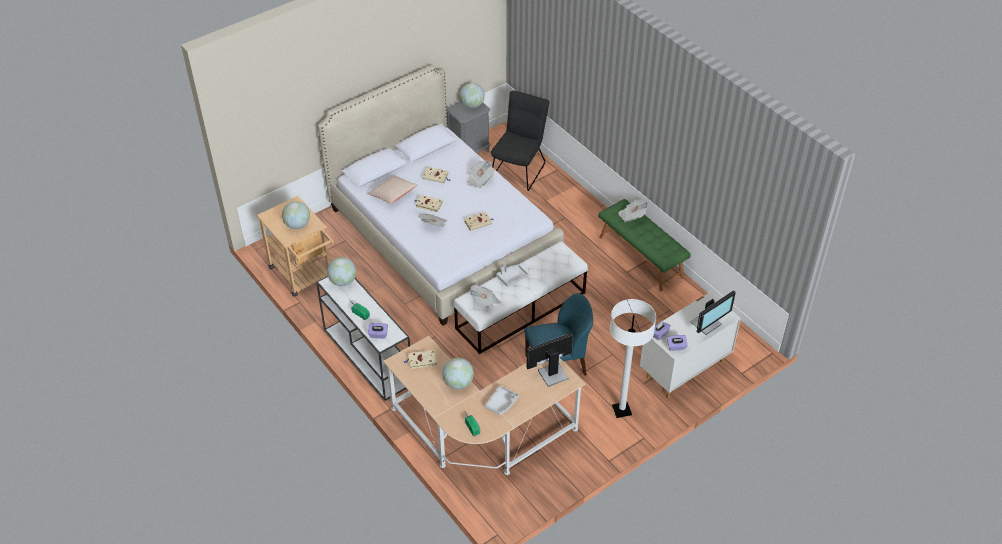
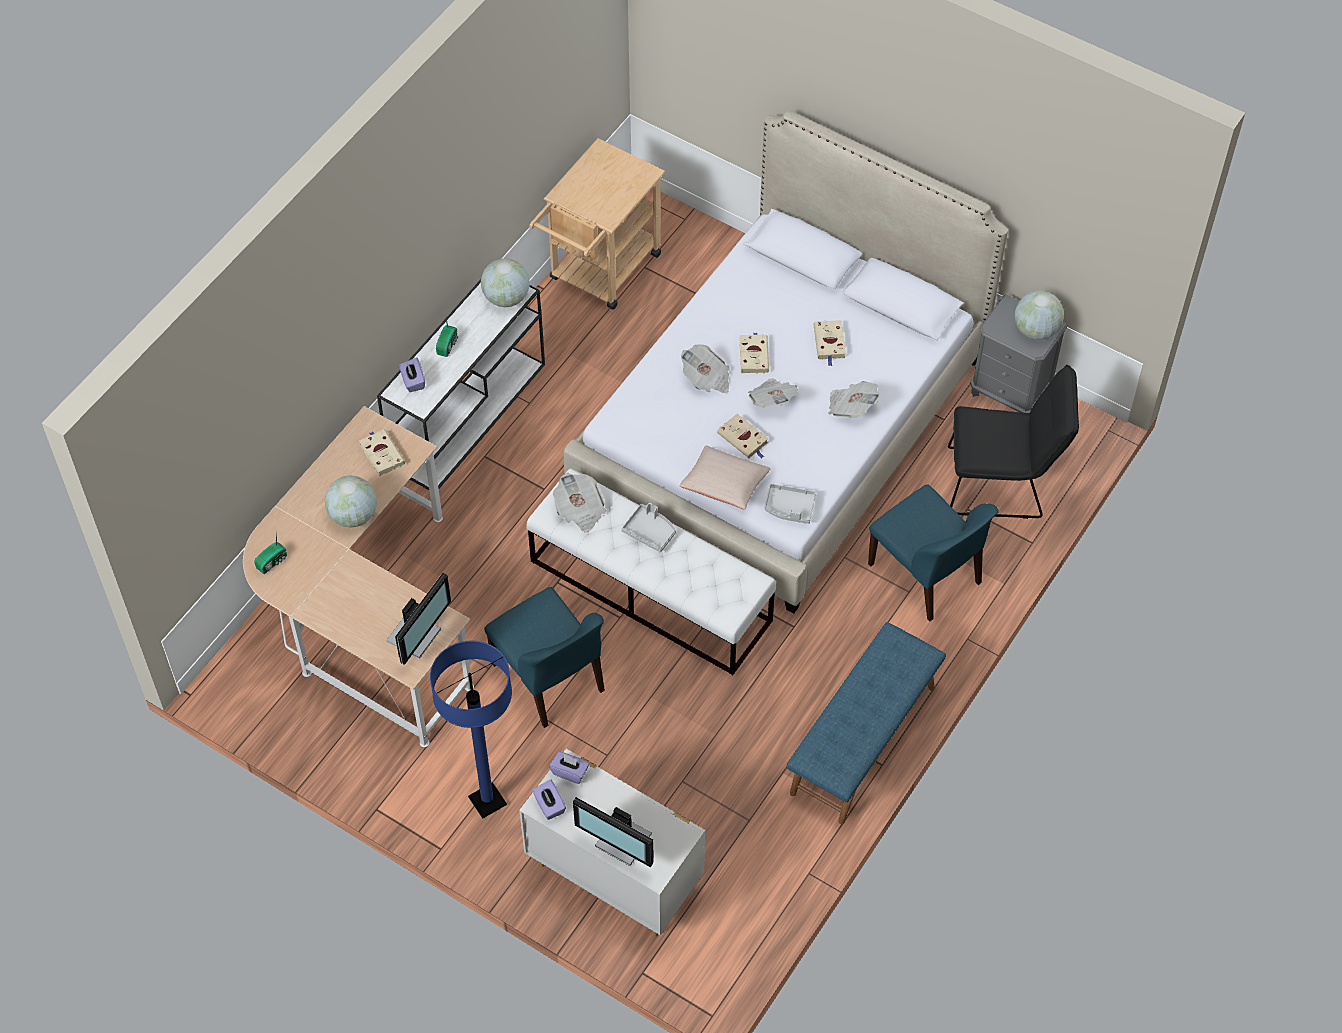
camera: 70 degrees right, 10 degrees up
(297, 225) = (597, 195): globe -> none
(393, 195) = (755, 299): beige pillow -> beige pillow (724, 485)
(502, 403) = (332, 585): grey tray -> grey tray (789, 508)
(552, 374) = (416, 635): monitor -> monitor turned 75 degrees clockwise
(558, 209) = (926, 575): none -> blue chair
(621, 410) = (487, 801): white floor lamp -> blue floor lamp
(632, 216) = (897, 675): newspaper -> newspaper (772, 400)
(641, 257) = (864, 740): green bench -> blue bench

